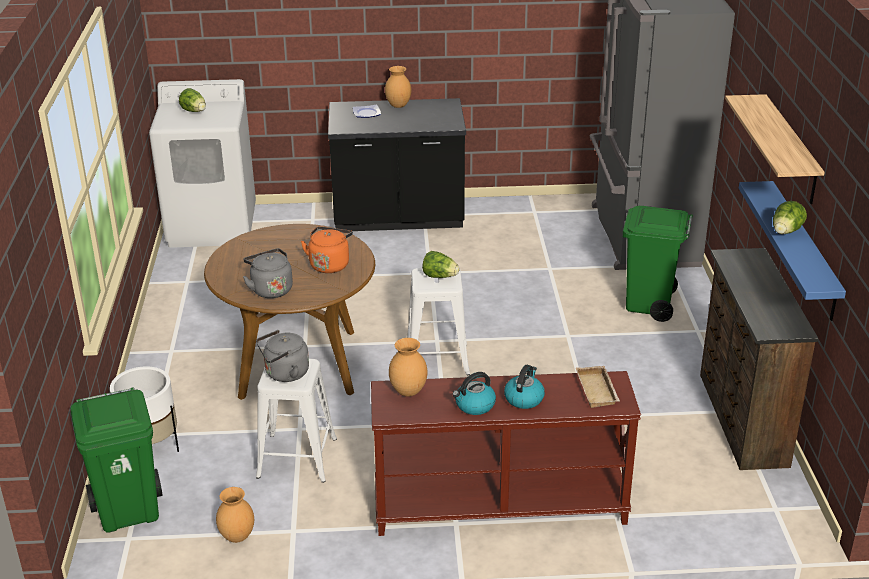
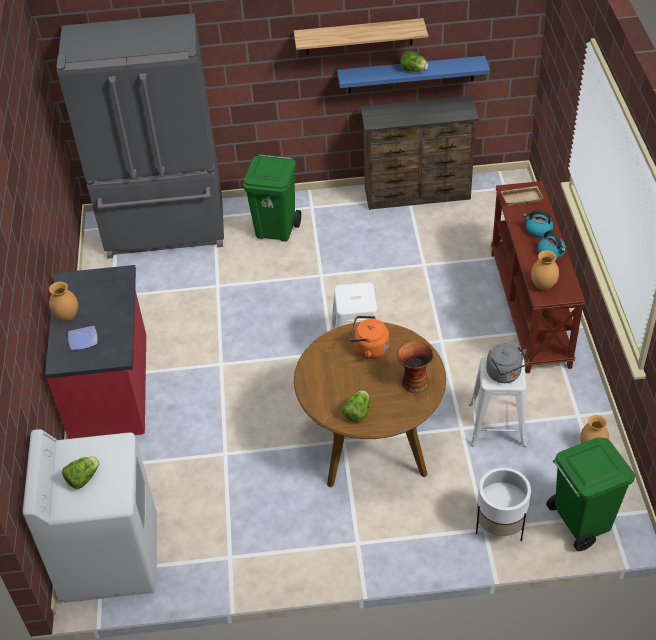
camera: 90 degrees left, 15 degrees up
(270, 289) = (414, 382): grey kettle -> vase
(398, 219) = (114, 394): black counter -> red counter
(440, 276) = (351, 295): lettuce -> lettuce (357, 413)

